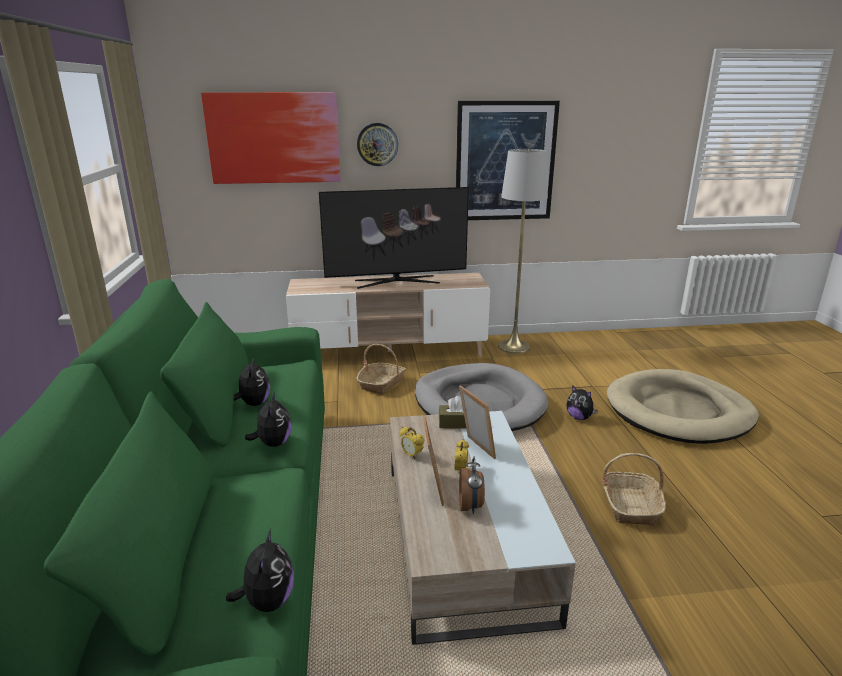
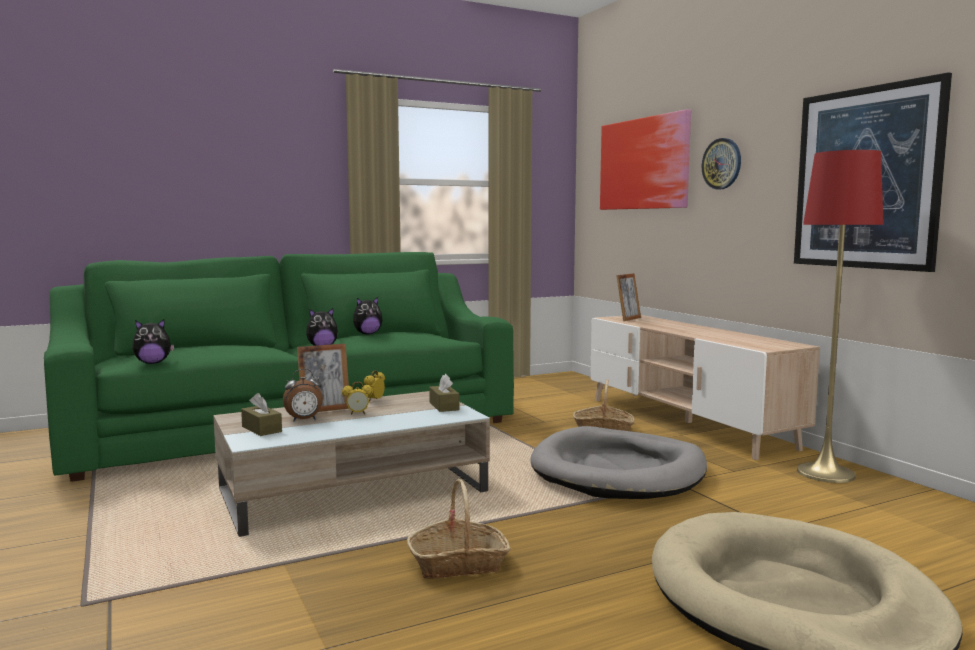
camera: 70 degrees right, 15 degrees down
(396, 281) = (701, 331): television -> none
(476, 449) = (400, 415): picture frame -> picture frame (628, 319)
(497, 538) = (261, 429): none -> brown tissue box
(514, 346) = (825, 473): grey floor lamp -> red floor lamp
(579, 417) = (657, 525): plush toy -> none

